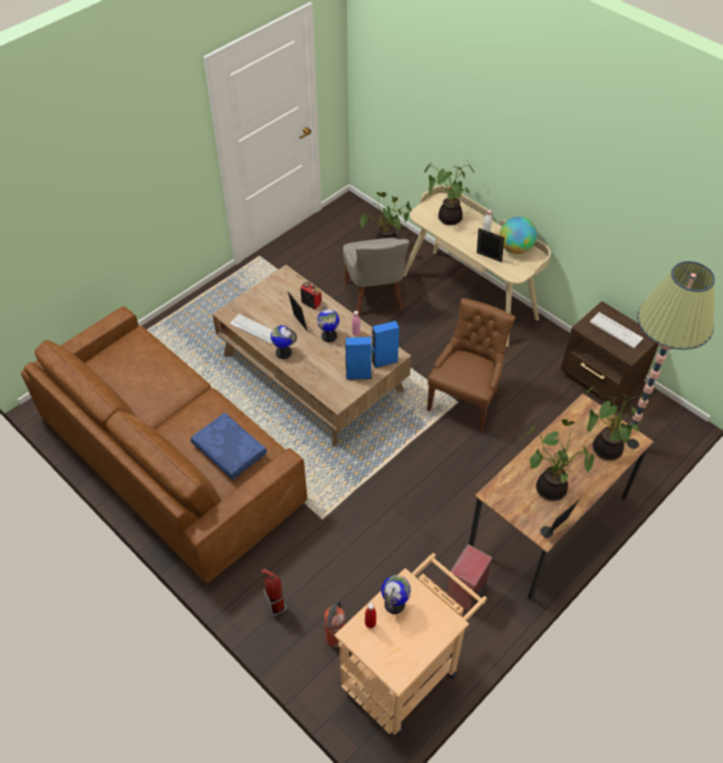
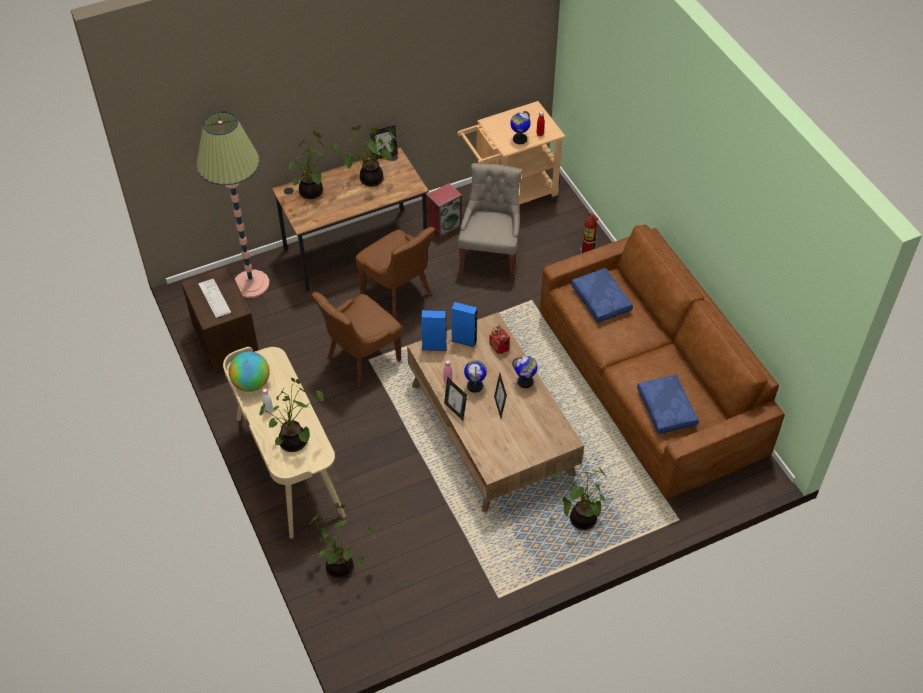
camera: 160 degrees left, 0 degrees up
(138, 356) = (667, 409): none -> blue pillow
(210, 322) = (580, 519): none -> potted plant
(255, 329) = (545, 414): keyboard -> none
(311, 302) = (477, 428): radio -> radio (499, 347)
(335, 639) = (551, 224): fire extinguisher -> none
(375, 297) = (389, 496): grey chair -> grey chair (490, 257)
(470, 482) = (398, 293): none -> brown chair
(488, 259) = (286, 380): picture frame -> picture frame (455, 410)

